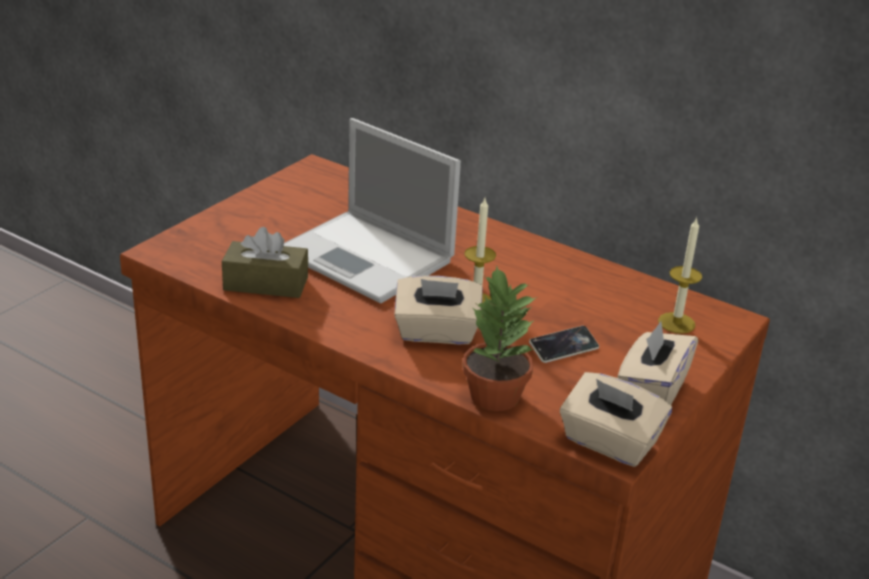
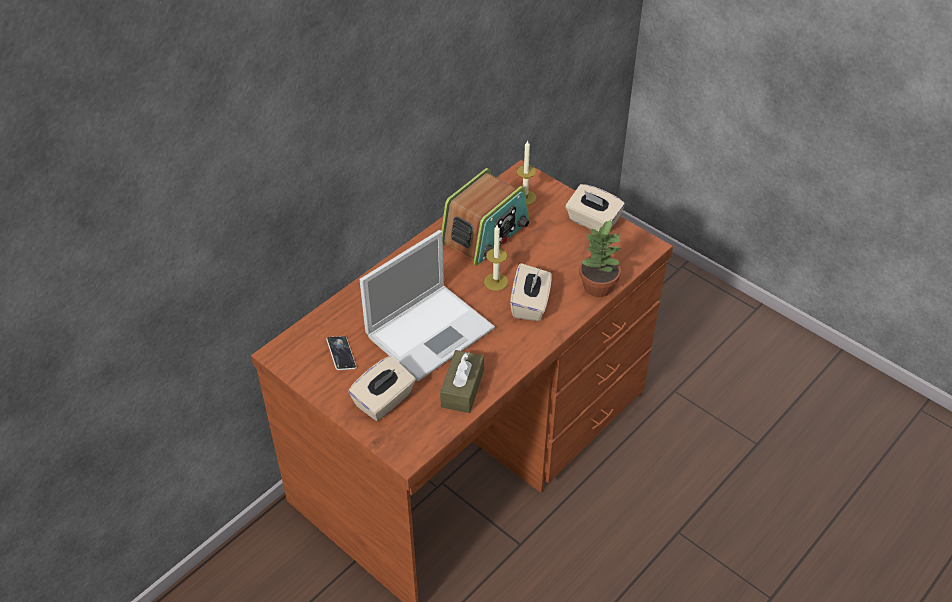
camera: 80 degrees left, 15 degrees up
(563, 348) = (549, 250): phone -> phone (341, 355)
(575, 291) = (485, 233): none -> radio
(609, 443) = (640, 247): beige tissue box -> beige tissue box (384, 401)

